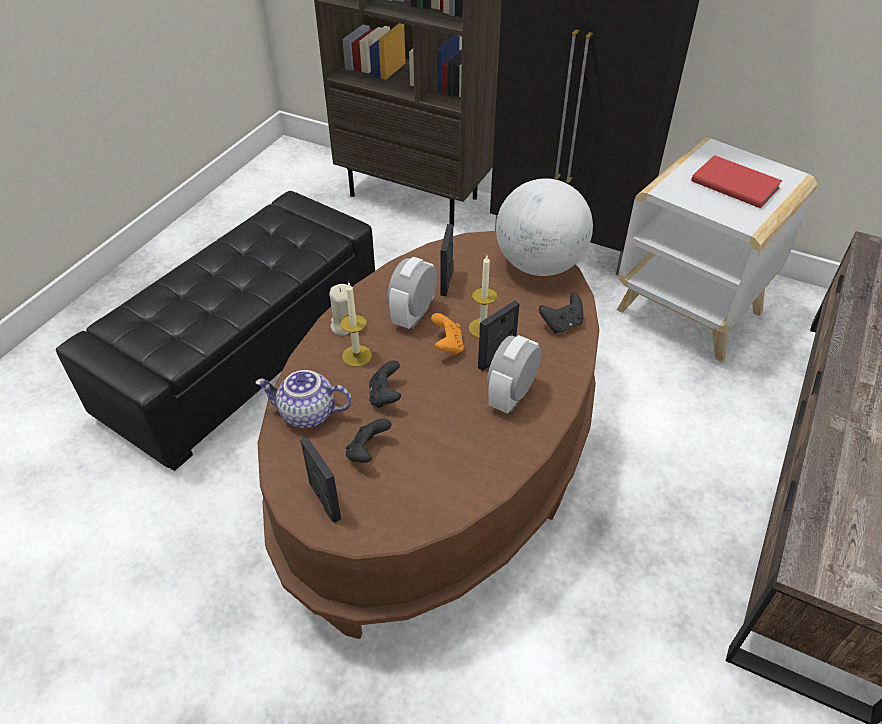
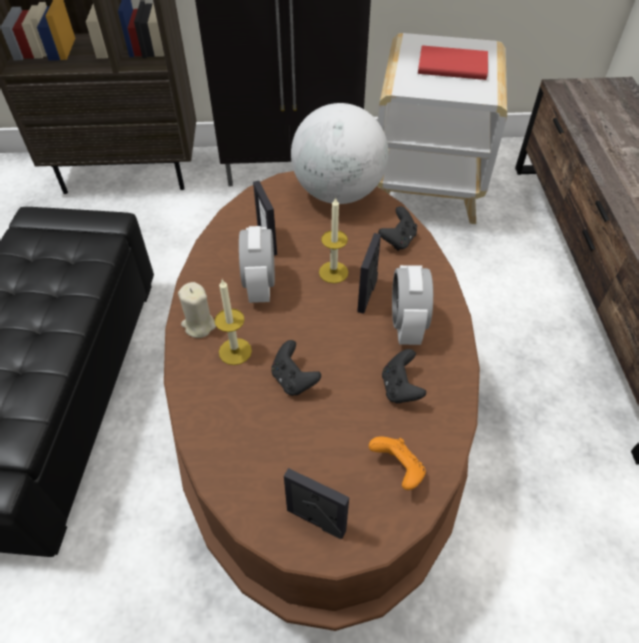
camera: 30 degrees left, 5 degrees up
(307, 414) = (229, 437): teapot -> none
(367, 452) = (319, 446): black game controller -> black game controller (400, 388)
(447, 346) = (314, 303): orange game controller -> orange game controller (398, 469)

